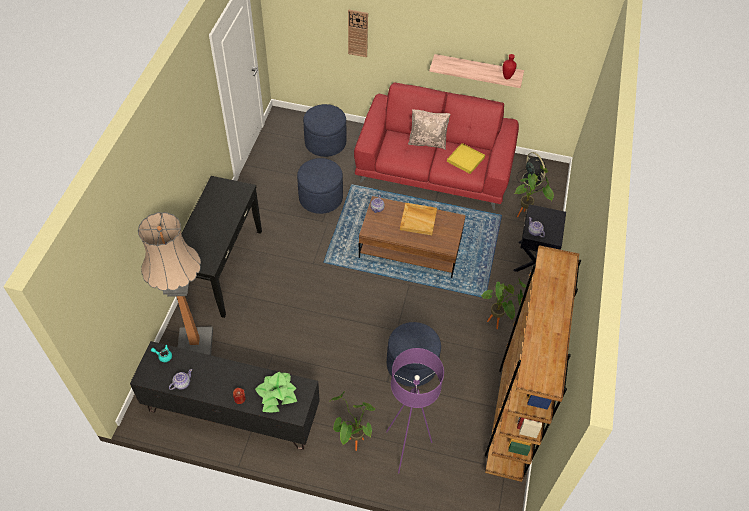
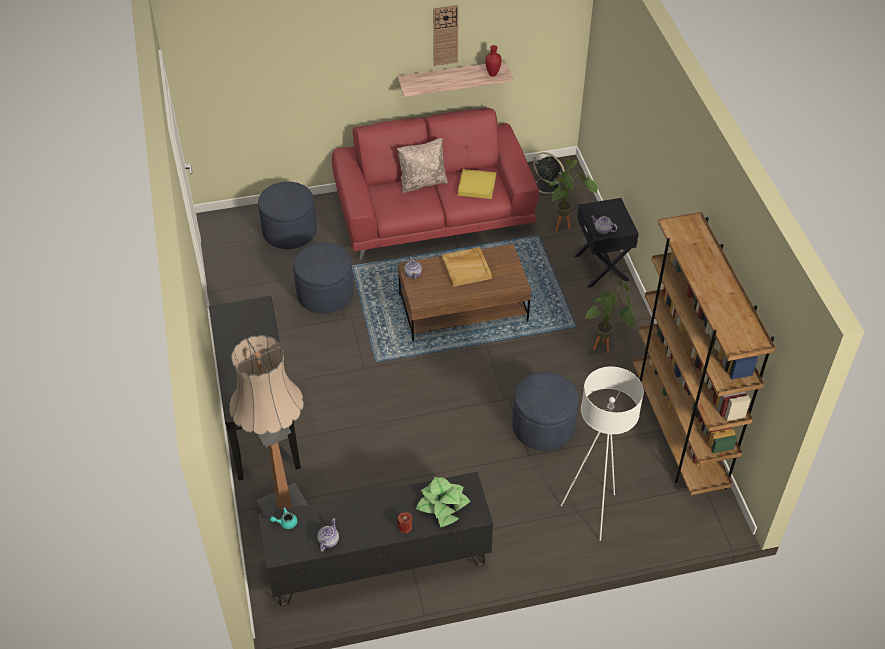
camera: 25 degrees left, 5 degrees down
(352, 443) = (533, 534): potted plant -> none
(358, 33) = (299, 81): wall clock -> wall clock (445, 35)
(406, 448) = (592, 513): purple floor lamp -> white floor lamp

